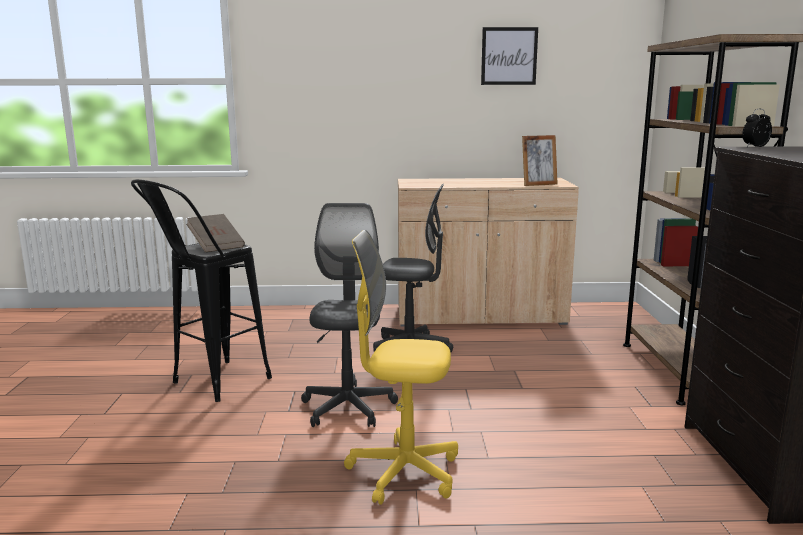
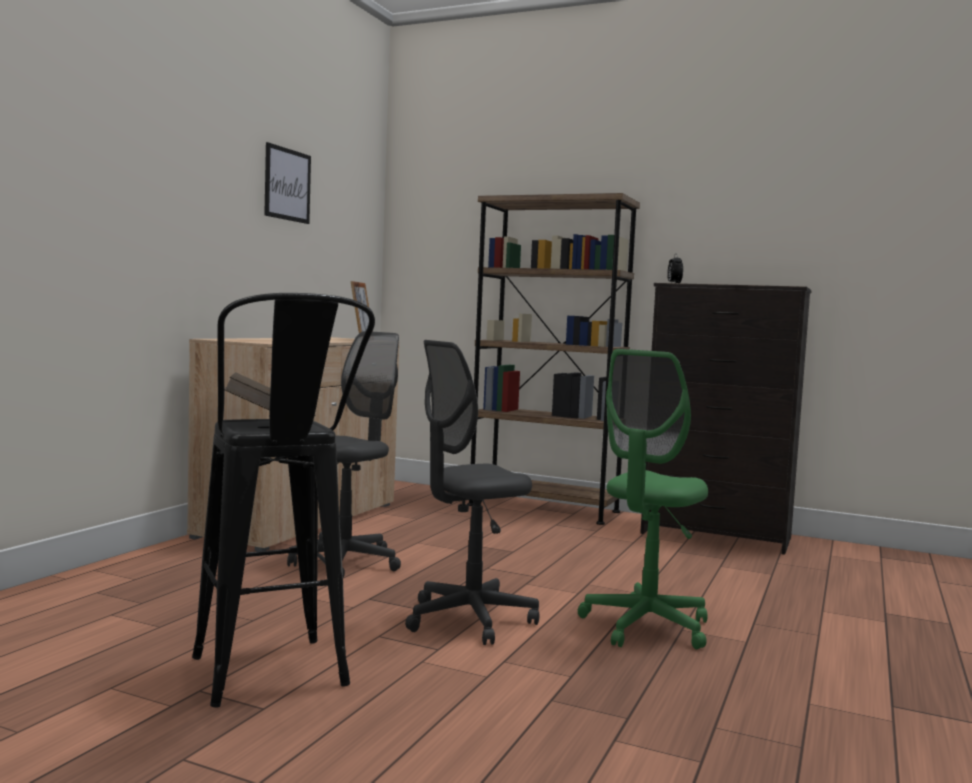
camera: 65 degrees left, 10 degrees down
(348, 408) = (469, 620): grey office chair -> grey office chair turned 60 degrees counterclockwise
(404, 472) = (646, 627): yellow office chair -> green office chair

